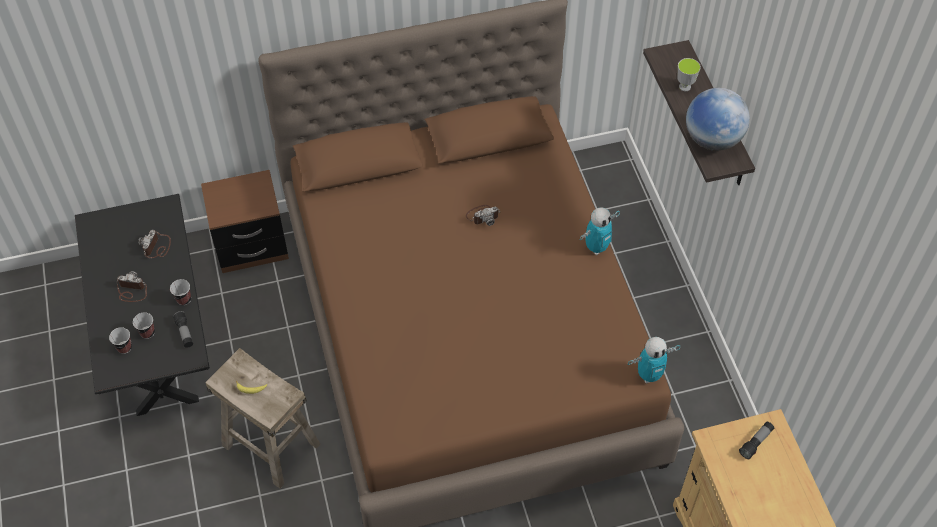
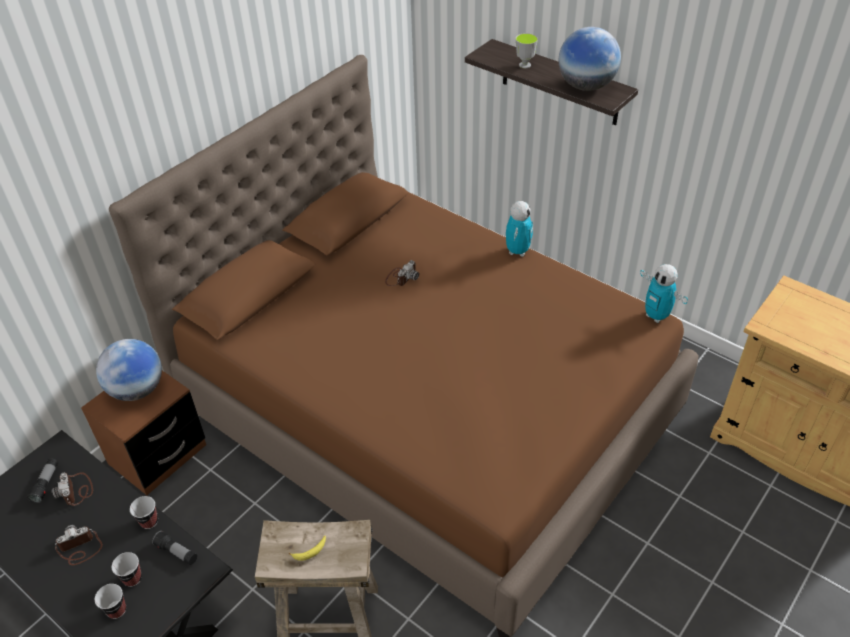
camera: 35 degrees left, 10 degrees down
(245, 192) = (137, 390): none -> globe
(649, 375) = (656, 316): toy robot -> toy robot turned 105 degrees clockwise
(756, 442) = (796, 307): flashlight -> flashlight (46, 483)

